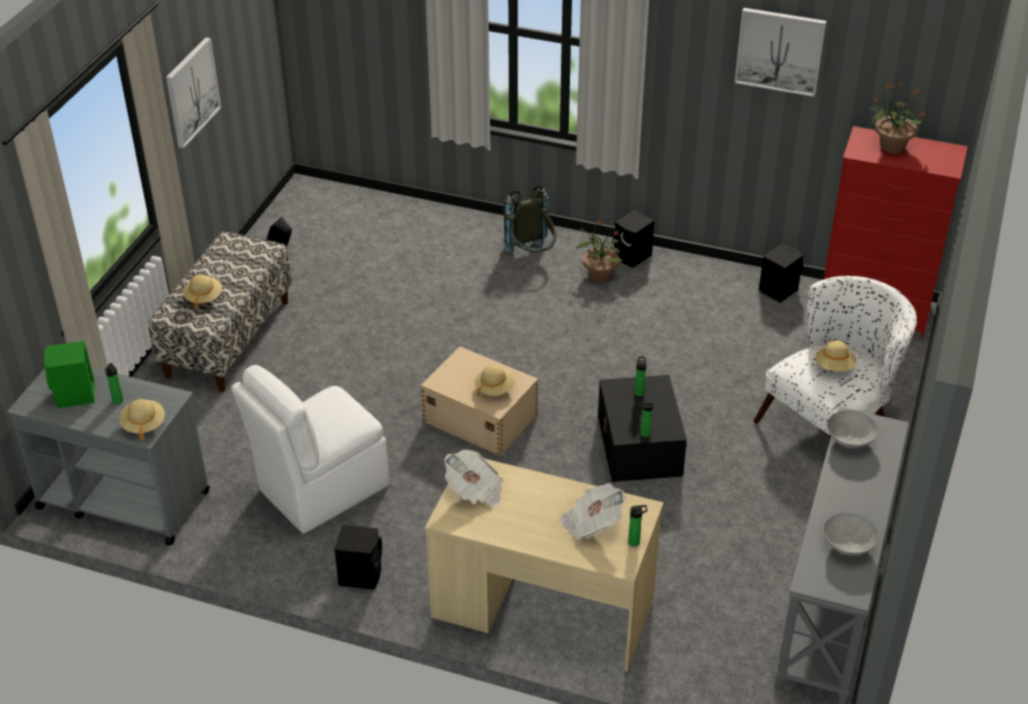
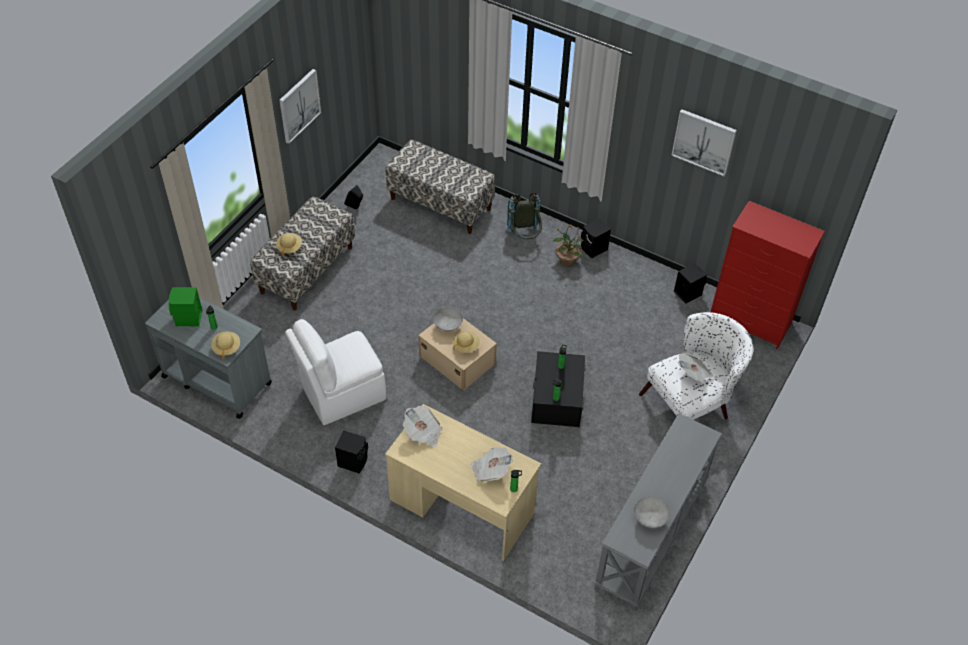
camera: 10 degrees right, 10 degrees up
(402, 232) = (441, 203): none -> bench
(834, 367) = (694, 374): beige hat -> newspaper
(848, 440) = (676, 440): grey bowl -> grey bowl (447, 325)
(891, 146) = (770, 222): potted plant -> none

